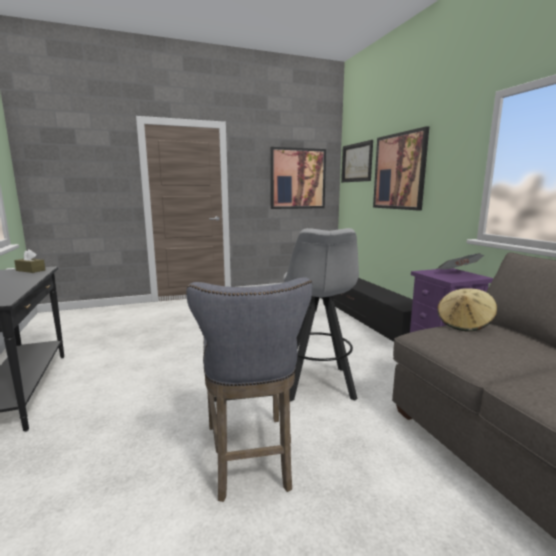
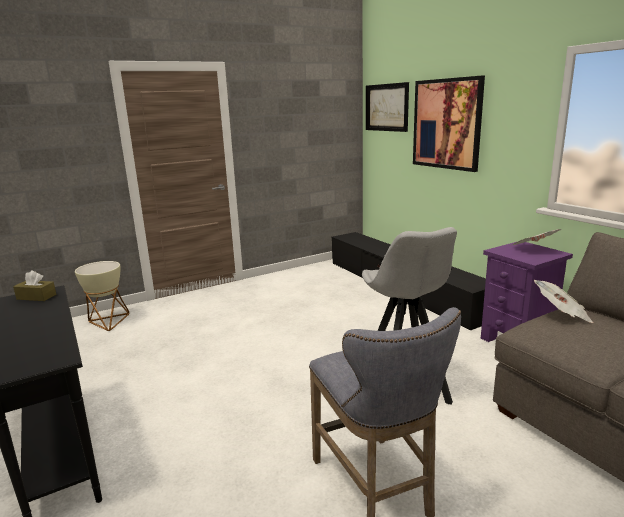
camera: 10 degrees left, 5 degrees up
(115, 312) = (108, 322): none -> planter
(298, 178) = (314, 128): picture -> none
(464, 324) = (561, 314): beige hat -> newspaper

